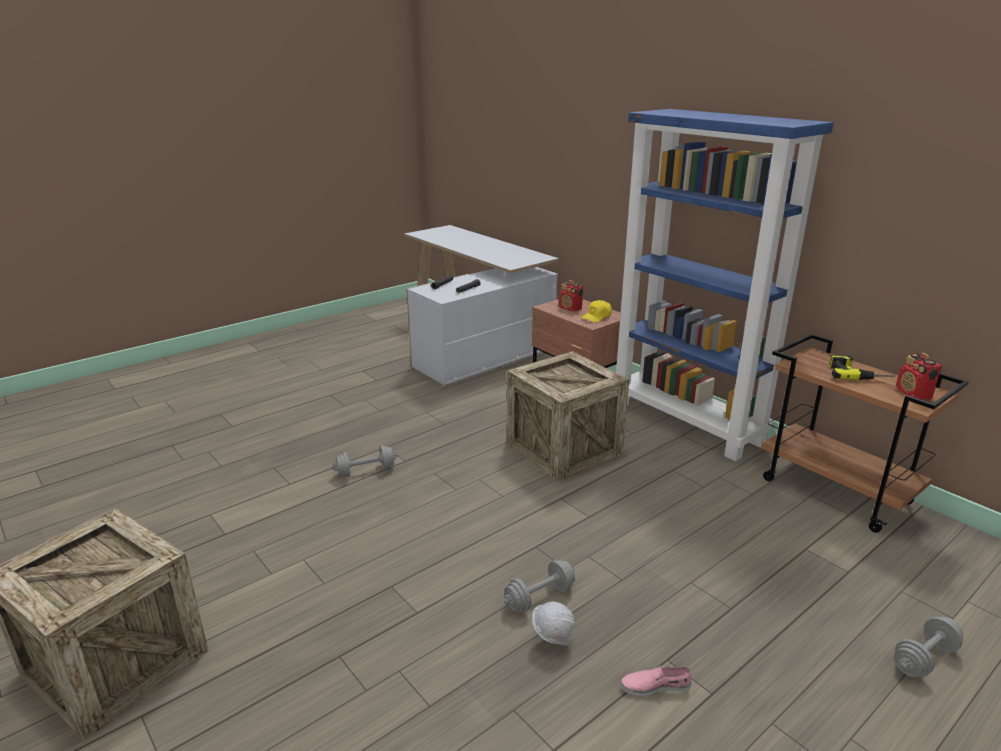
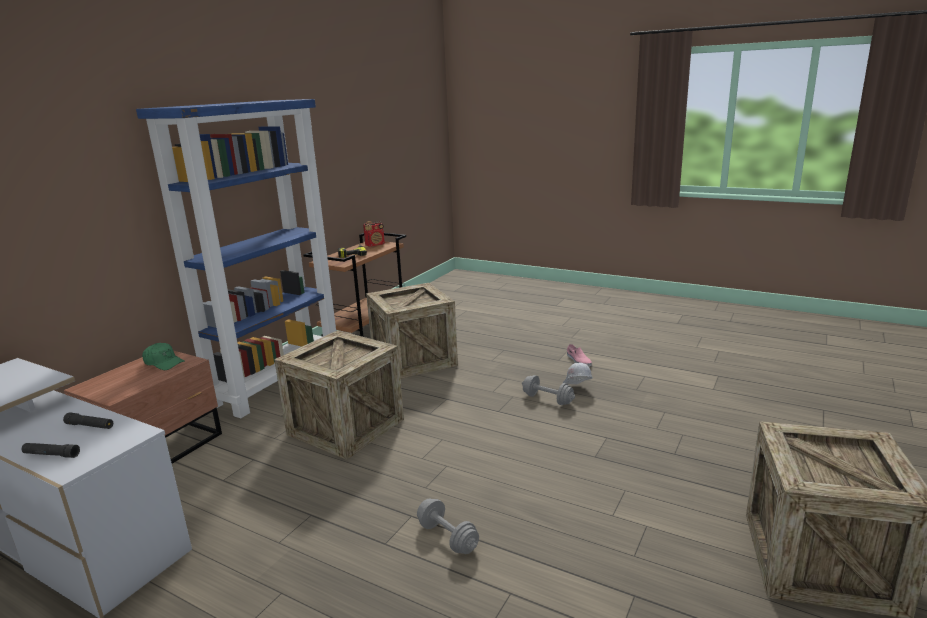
camera: 110 degrees left, 5 degrees down
(570, 308) = (127, 381): radio -> none
(597, 317) = (164, 363): yellow cap -> green cap
(717, 514) = (414, 360): none -> crate
(924, 658) = (500, 315): grey dumbbell -> none

